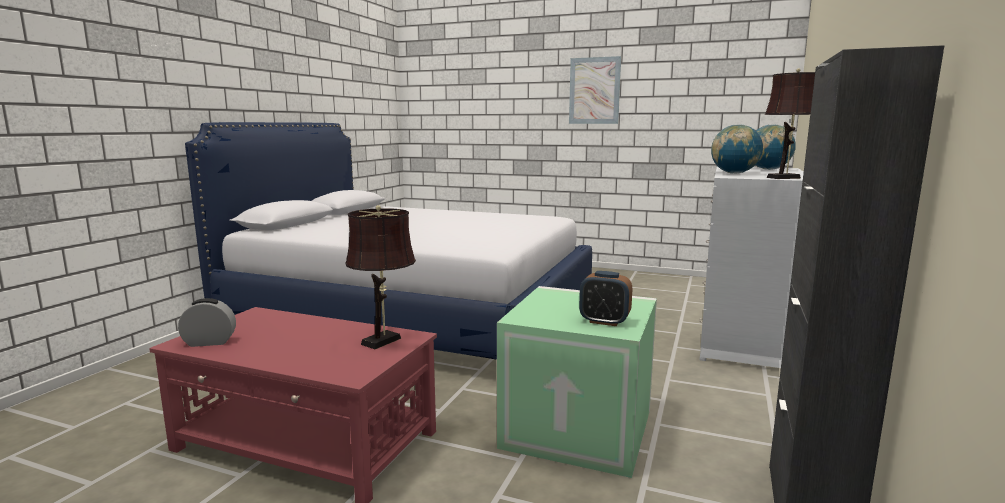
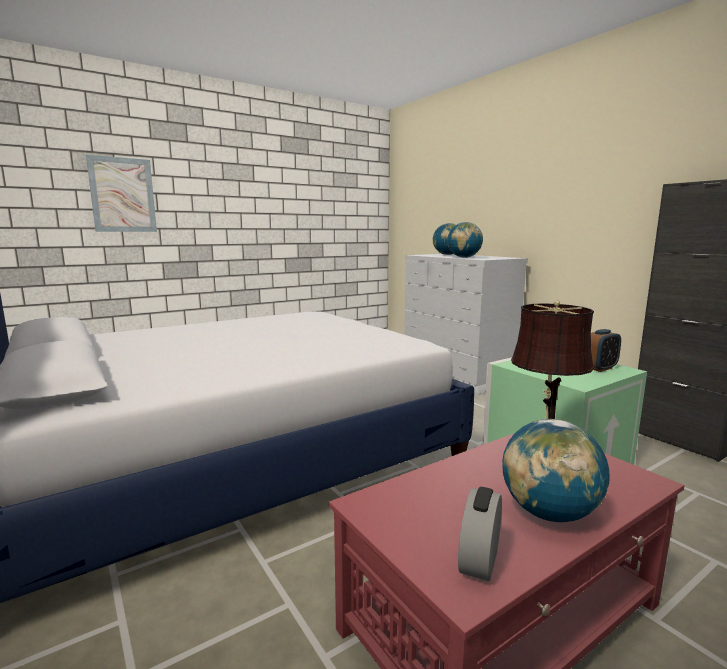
camera: 55 degrees left, 0 degrees up
(274, 351) = (549, 513): none -> globe
(594, 91) = (246, 190): picture -> picture (122, 195)
(786, 178) = (505, 257): brown table lamp -> none

